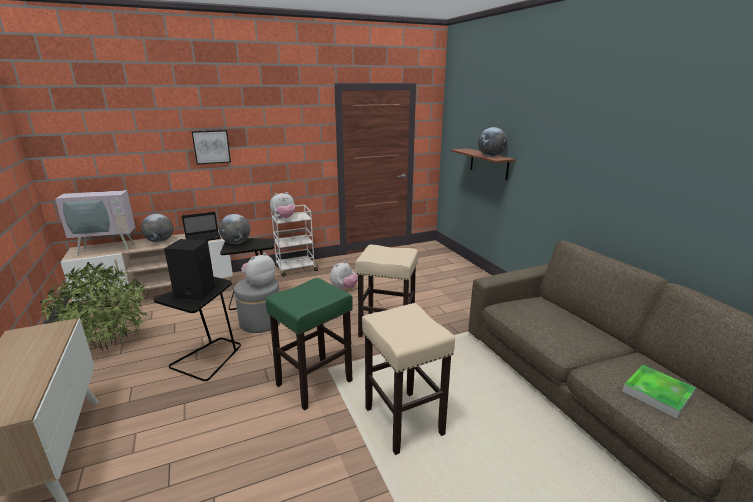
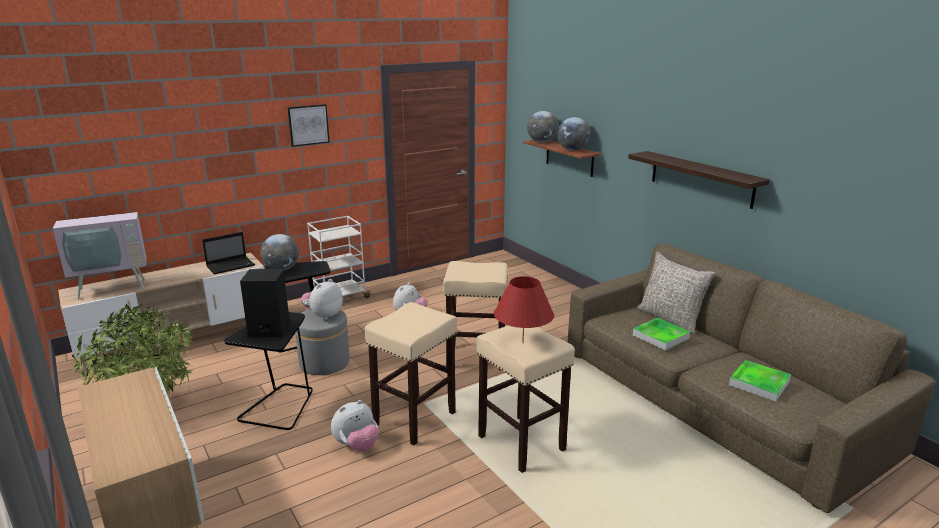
camera: 10 degrees left, 0 degrees up
(160, 241) = (176, 274): globe -> globe (541, 142)
(211, 147) = (234, 151): picture -> picture (308, 125)
(284, 218) = (327, 235): plush toy -> plush toy (357, 445)
(315, 382) = (415, 418): green stool -> beige stool
(403, 327) = (522, 343): none -> red table lamp
(554, 329) = (660, 336): none -> tray
(567, 311) = (670, 319): none -> grey pillow
(607, 180) = (701, 179): none -> shelf

